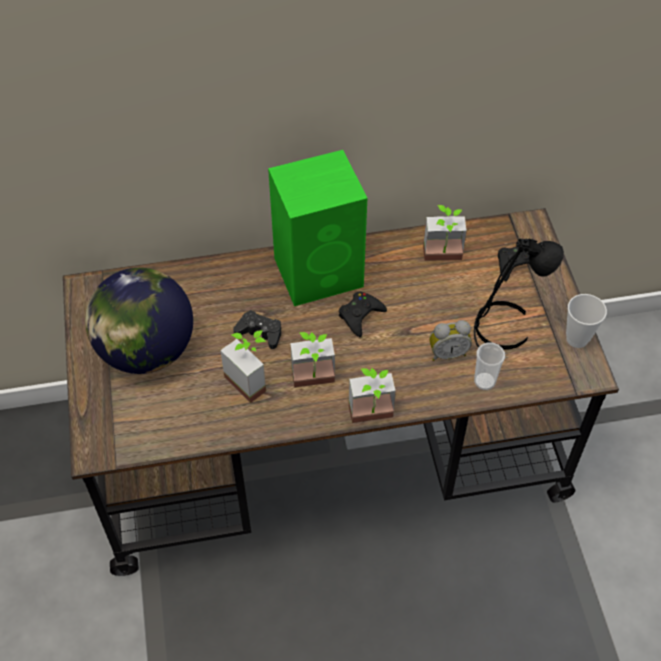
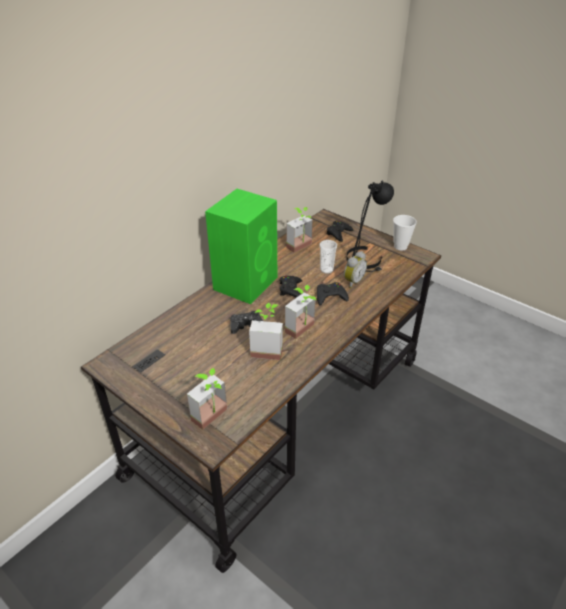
camera: 40 degrees left, 15 degrees down
(146, 350) = (185, 372): globe -> none
(372, 419) = (353, 328): potted plant -> potted plant (214, 418)
(395, 356) = (330, 296): none -> black game controller
(484, 381) = (384, 283): cup -> cup (326, 270)

